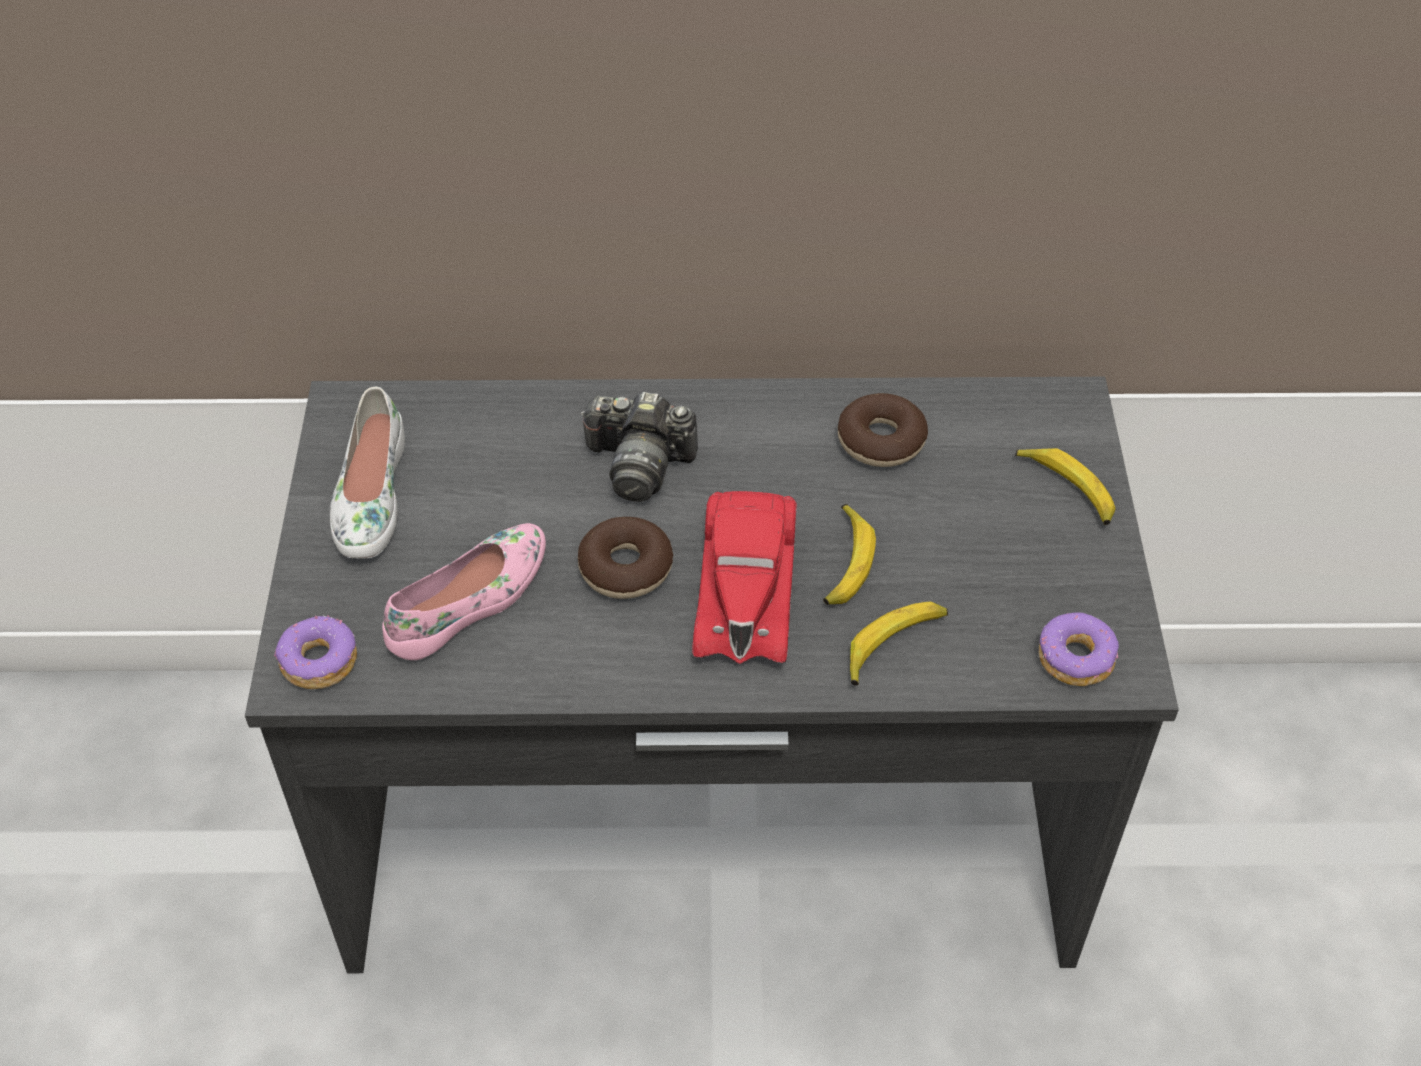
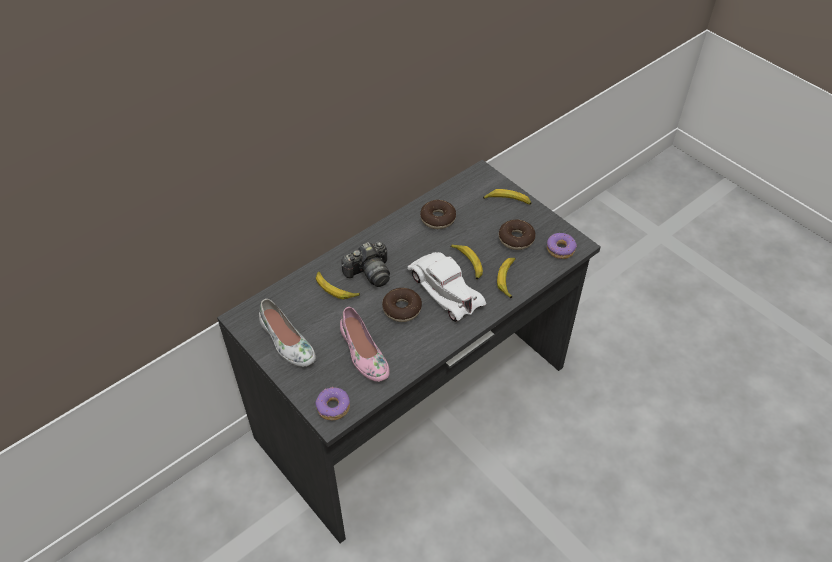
camera: 40 degrees left, 0 degrees up
(471, 602) = (363, 353): pink shoe -> pink shoe turned 150 degrees clockwise
(550, 455) = (336, 288): none -> banana
(746, 584) = (445, 289): red toy car -> white toy car
(1001, 577) = (516, 239): none -> donut

